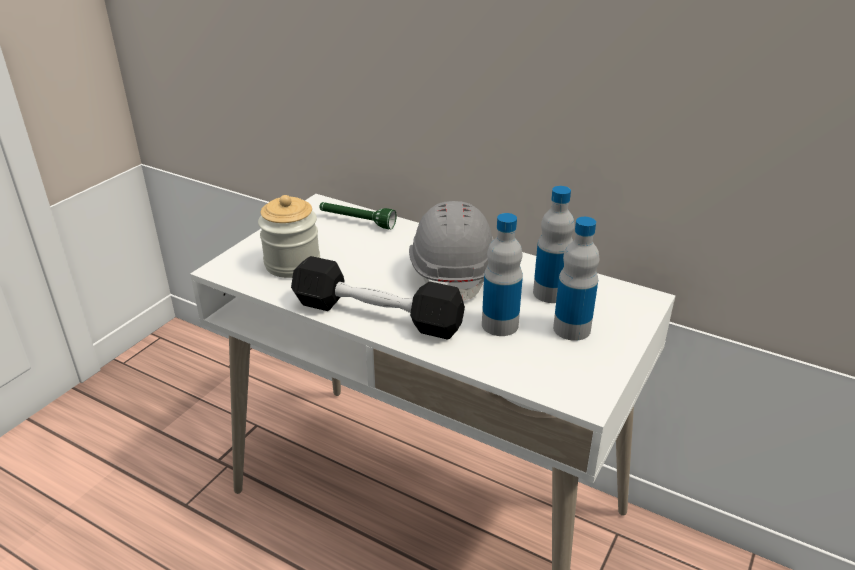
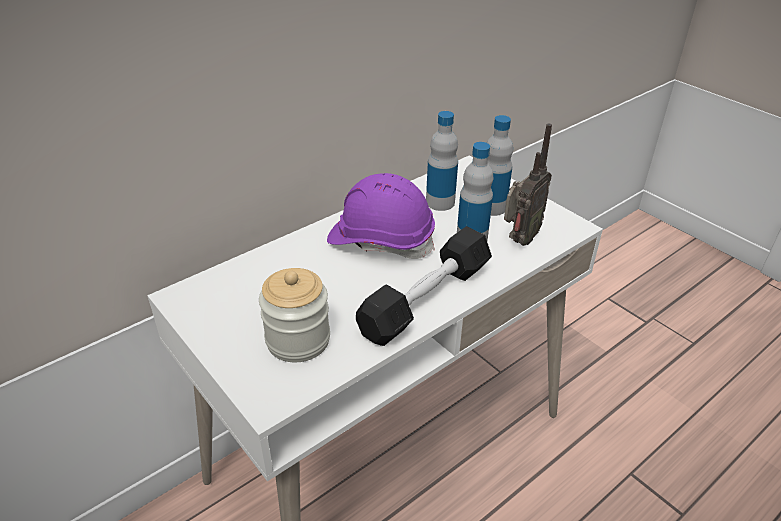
camera: 70 degrees left, 5 degrees up
(356, 221) = (243, 277): green flashlight -> none
(453, 272) = (381, 240): grey hard hat -> purple hard hat
(520, 358) = (519, 240): none -> radio

